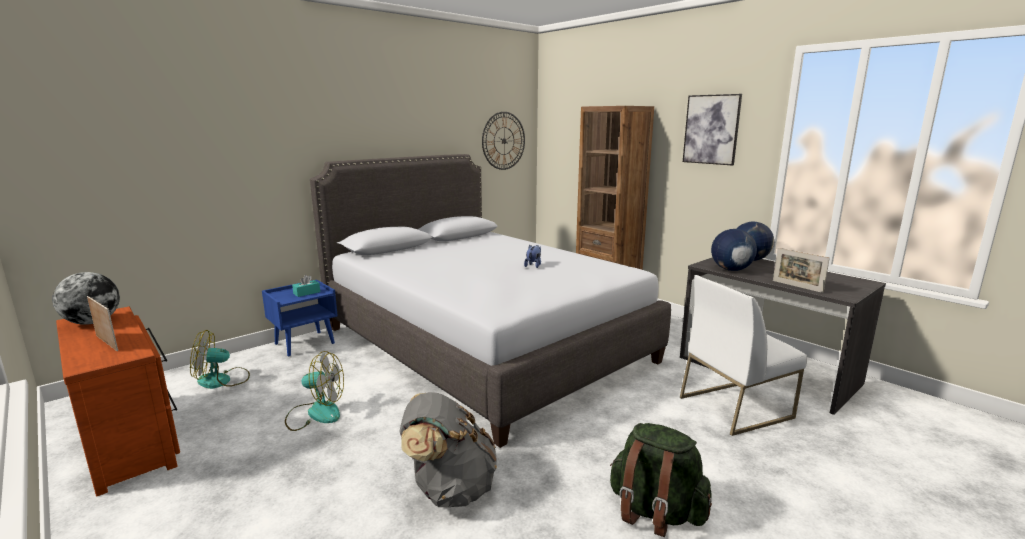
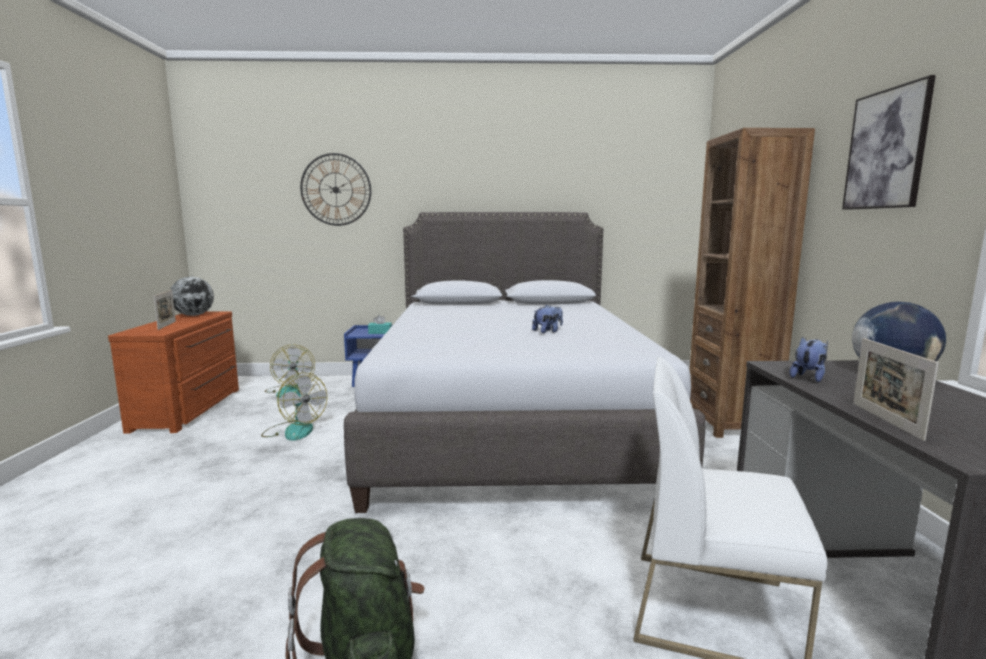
camera: 40 degrees right, 5 degrees down
(222, 380) = (290, 390): fan -> fan turned 135 degrees counterclockwise
(449, 489) = (260, 525): grey backpack -> none
(504, 141) = (647, 199): wall clock -> wall clock (336, 189)
(730, 270) = (808, 377): globe -> plush toy

